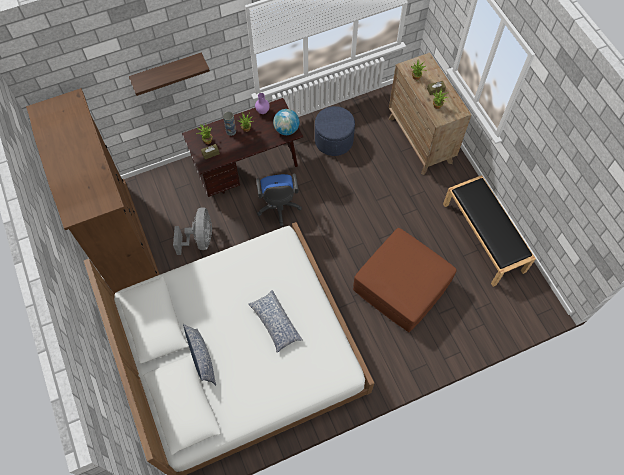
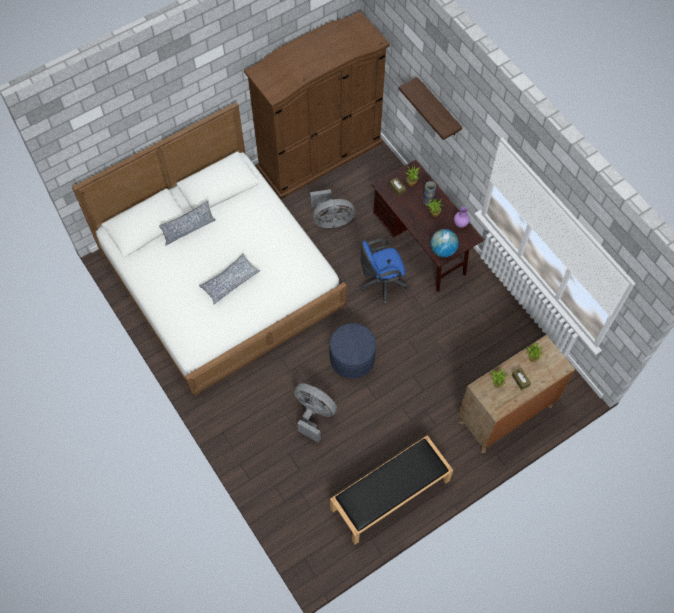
camera: 80 degrees right, 0 degrees up
(334, 140) = (480, 322): blue ottoman -> blue ottoman (352, 358)
(402, 286) = (314, 414): brown ottoman -> grey fan

